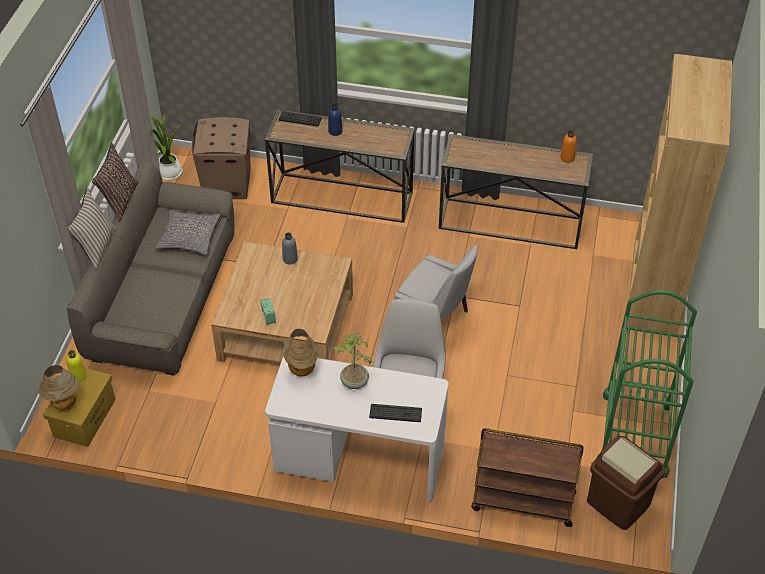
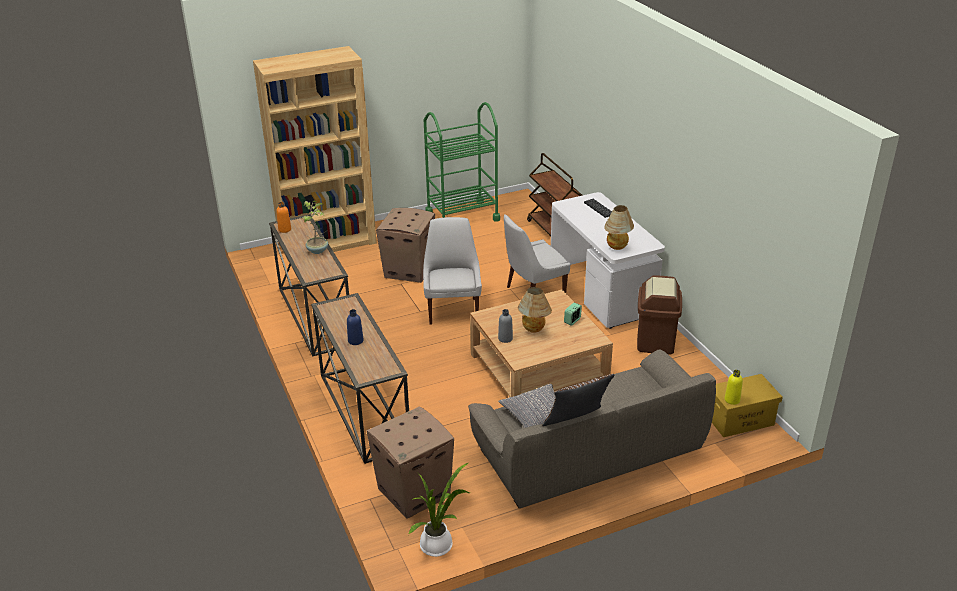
camera: 125 degrees left, 15 degrees down
(64, 404) = (761, 391): table lamp -> table lamp (534, 330)
(96, 247) = (641, 403): beige pillow -> none
(300, 119) = (358, 366): keyboard -> none
(354, 382) = (598, 228): potted plant -> potted plant (318, 250)
(541, 324) = (409, 270): none -> cardboard box
(617, 503) = (517, 208): brown trash can -> brown trash can (656, 342)

